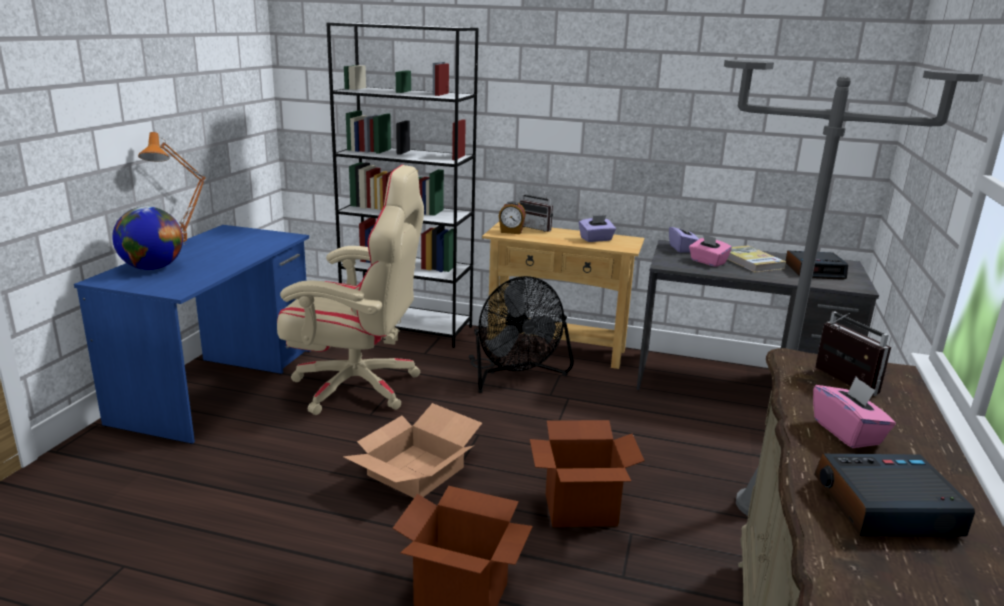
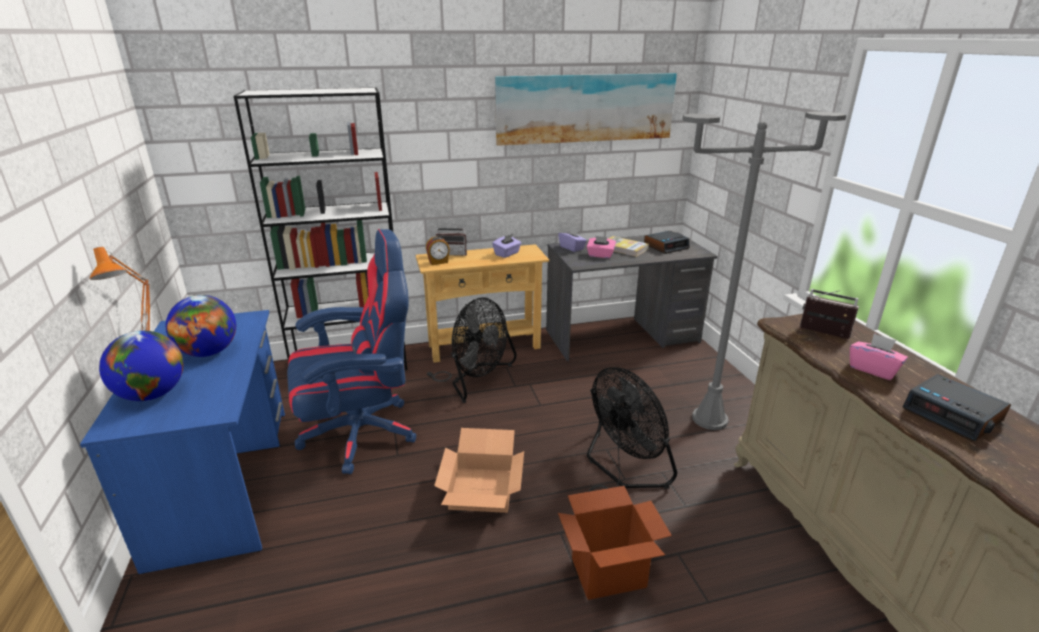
camera: 30 degrees left, 5 degrees up
(225, 252) = (209, 352): none -> globe
(356, 386) = (360, 434): beige office chair -> blue office chair
(580, 510) = (618, 469): cardboard box -> black fan
(730, 71) = (585, 108): none -> picture
(885, 508) = (953, 415): alarm clock -> alarm clock turned 90 degrees counterclockwise

